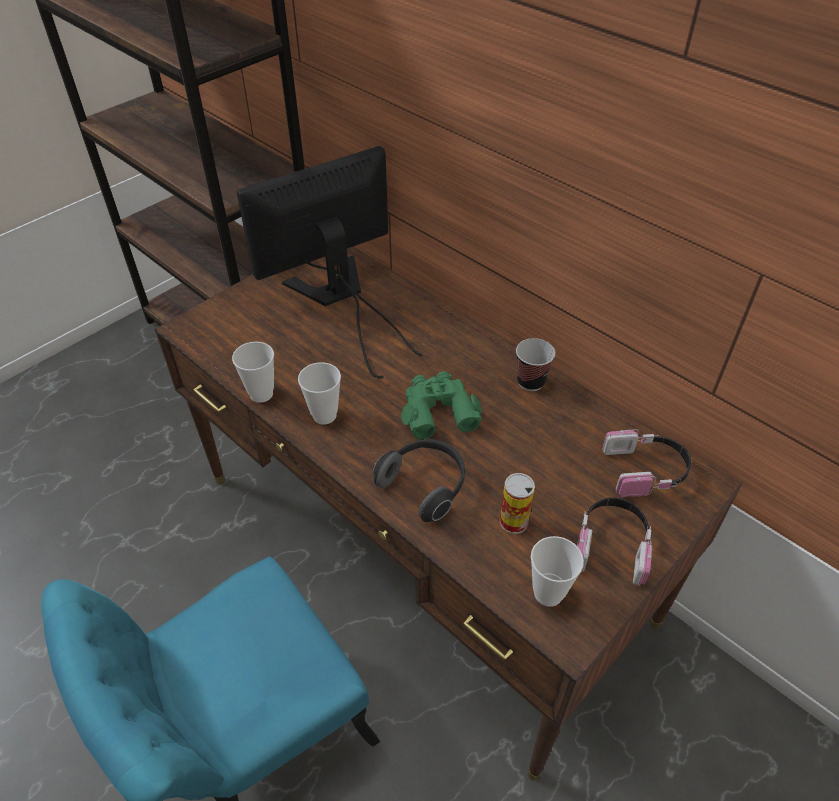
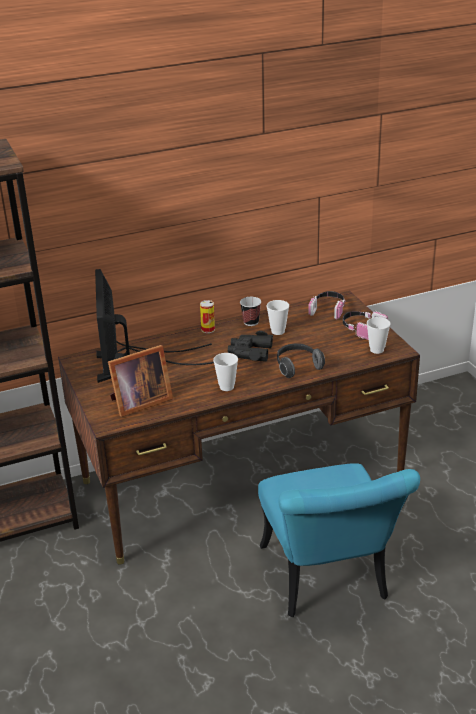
camera: 65 degrees left, 15 degrees down
(248, 338) = (139, 402): none -> picture frame
(261, 394) = (193, 405): cup -> cup (278, 331)
(438, 410) = (250, 352): green binoculars -> black binoculars
(513, 522) = (334, 348): can -> can (208, 329)

